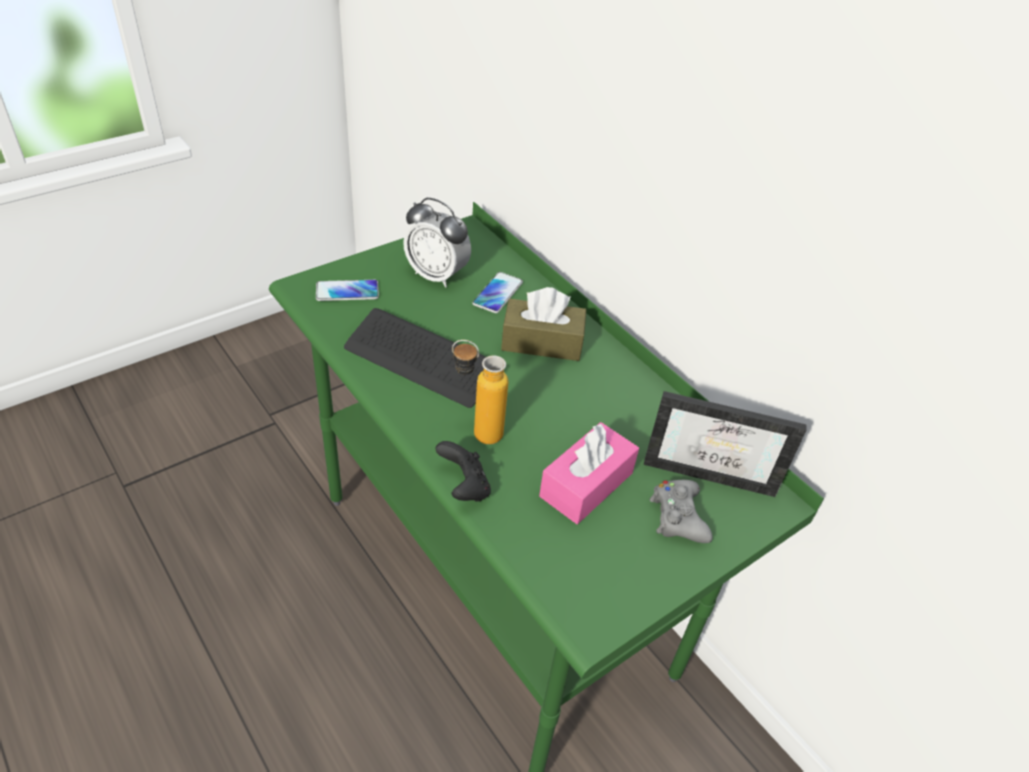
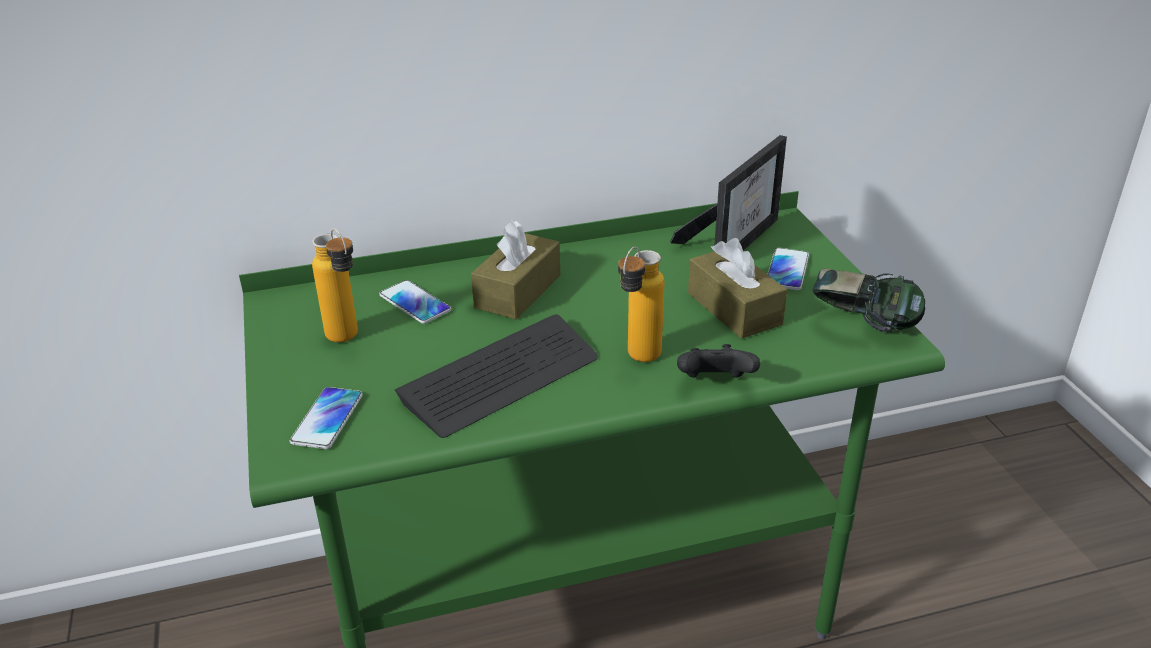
camera: 65 degrees left, 10 degrees down
(436, 275) = (348, 340): alarm clock -> bottle
(586, 484) = (734, 308): pink tissue box -> brown tissue box
(603, 591) = (863, 327): none -> headphones
(678, 517) = (787, 270): grey game controller -> phone

